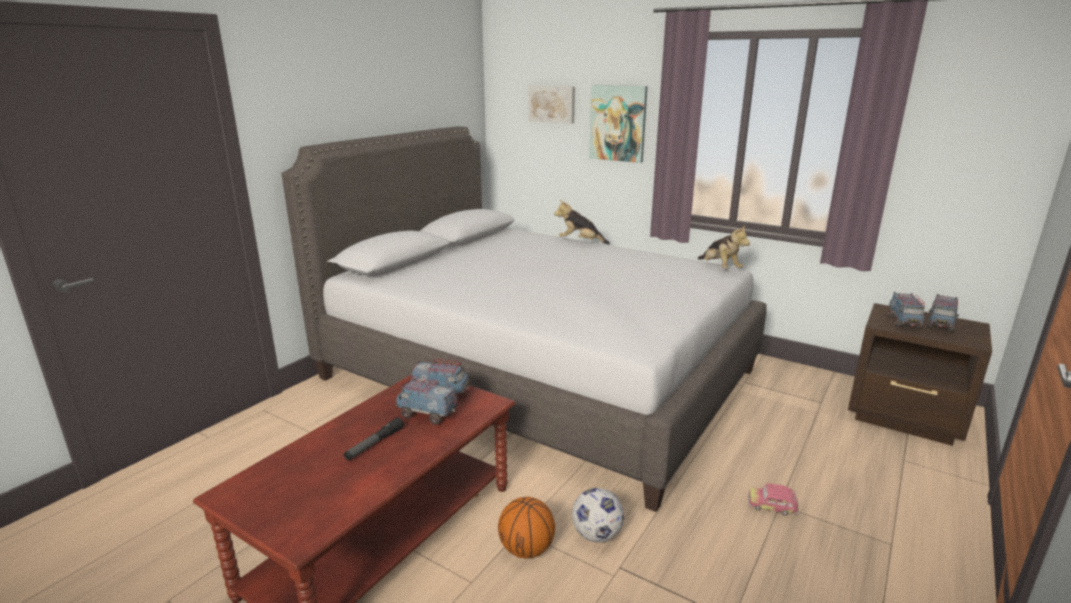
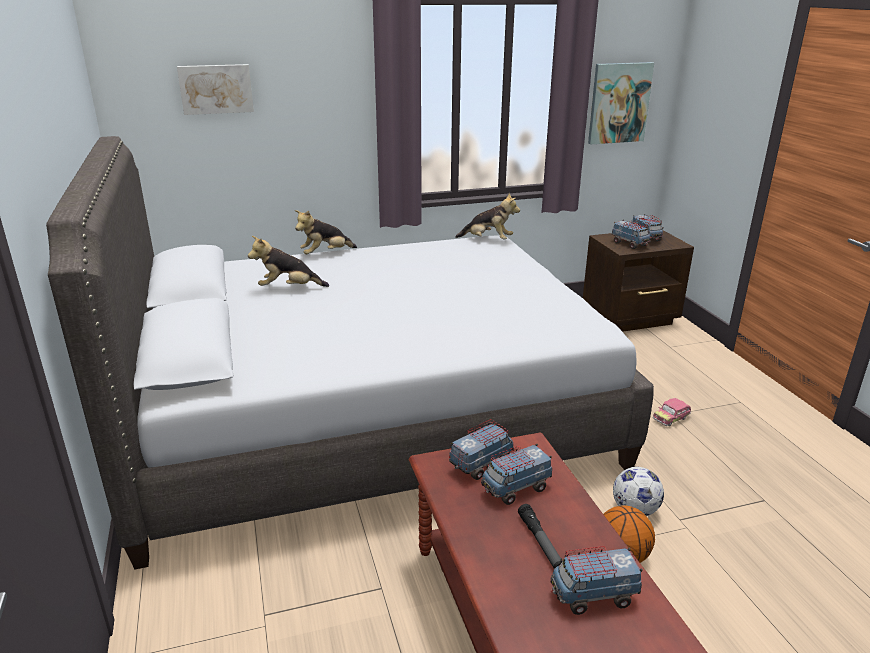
camera: 50 degrees left, 5 degrees up
(334, 483) = (593, 595): none -> toy truck
(512, 251) = (289, 288): none -> plush toy
(618, 123) = (315, 105): picture -> picture (619, 103)

